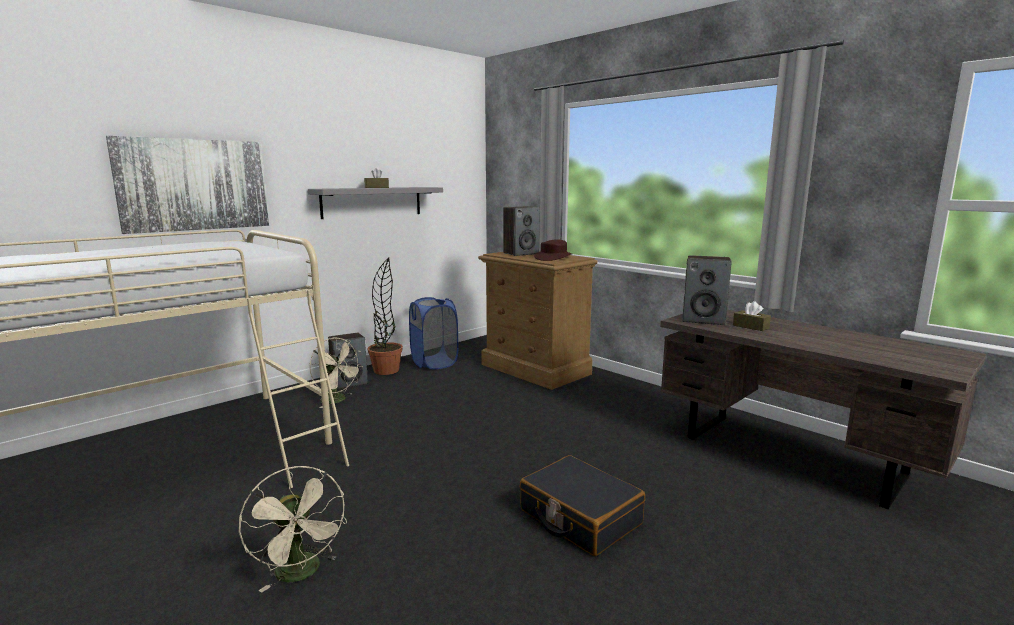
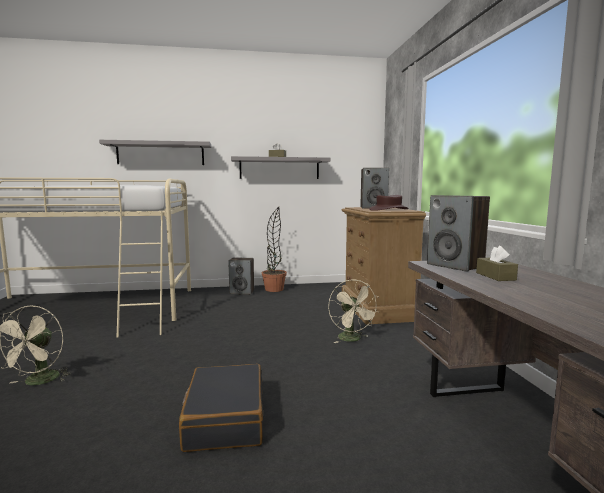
camera: 35 degrees right, 5 degrees down
(194, 185) = (160, 154): picture -> grey shelf
(337, 400) = (219, 299): beige fan -> beige fan (352, 339)
(434, 363) = (311, 291): blue laundry basket -> none

